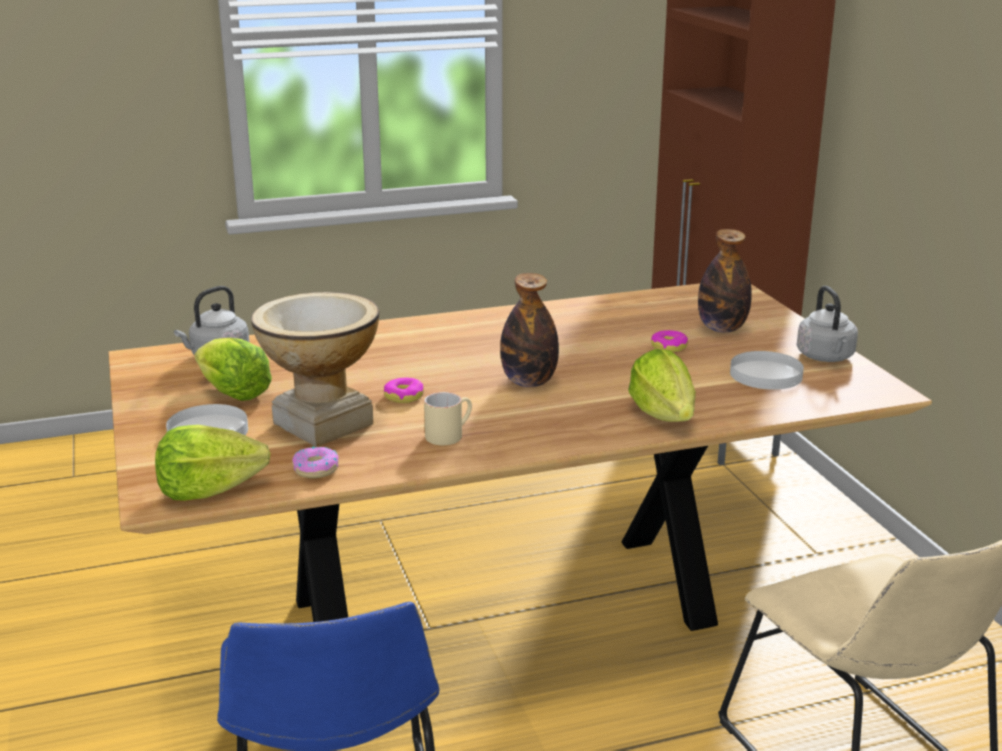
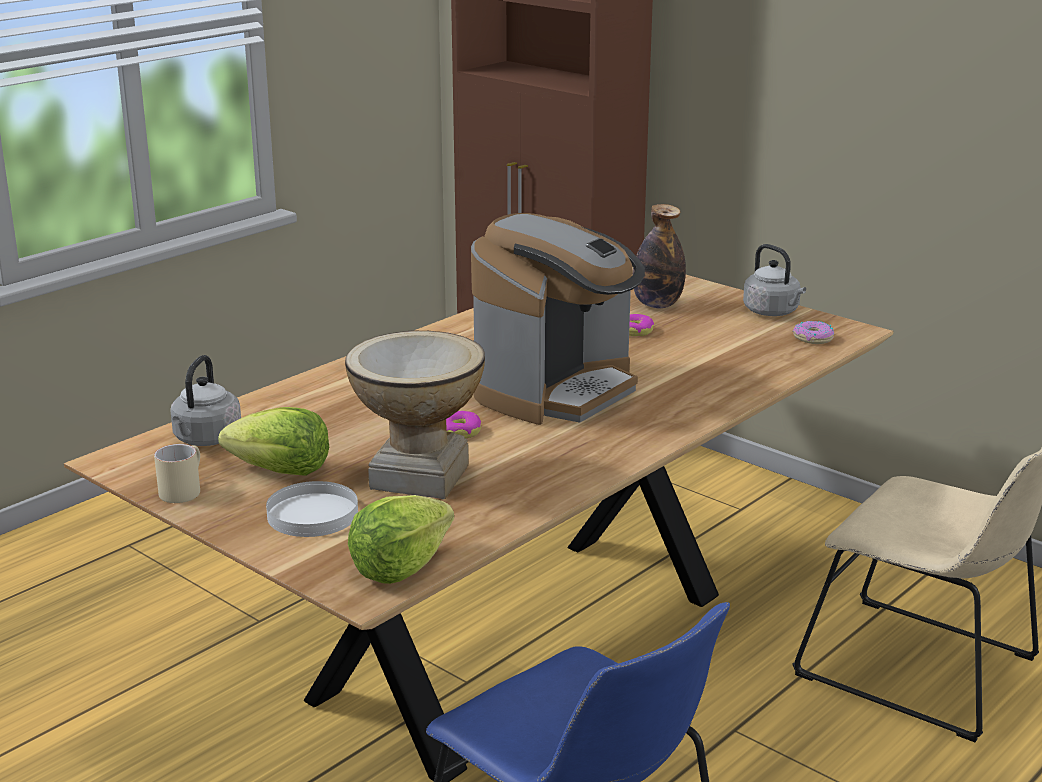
camera: 30 degrees left, 0 degrees up
(315, 469) = (475, 519): donut -> donut (813, 338)
(449, 434) = (552, 455): beige mug -> beige mug (183, 489)
(529, 382) = (557, 391): bottle -> coffee machine
(664, 415) = (711, 392): lettuce -> none
(765, 374) = (745, 338): white plate -> none

